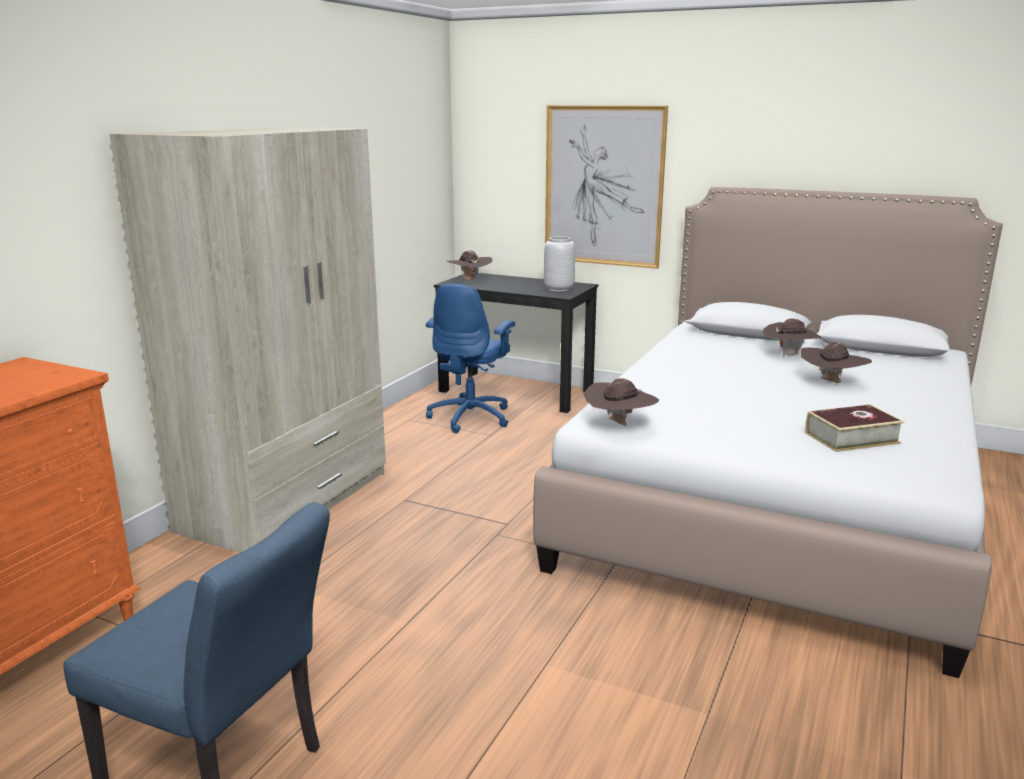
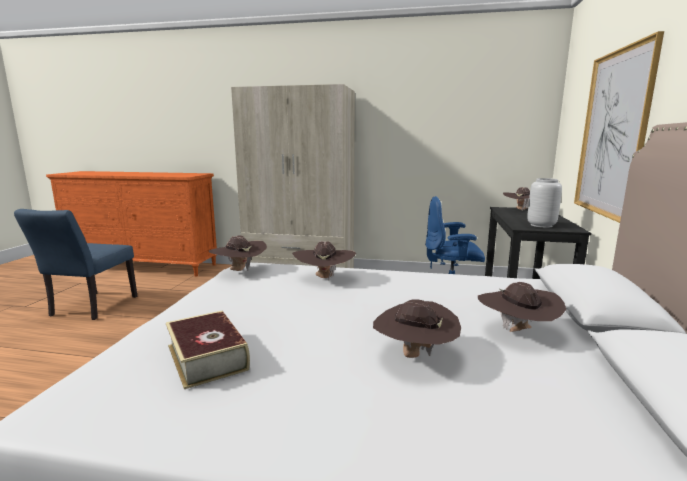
camera: 75 degrees right, 5 degrees down
(660, 391) = (324, 278): none -> brown hat

